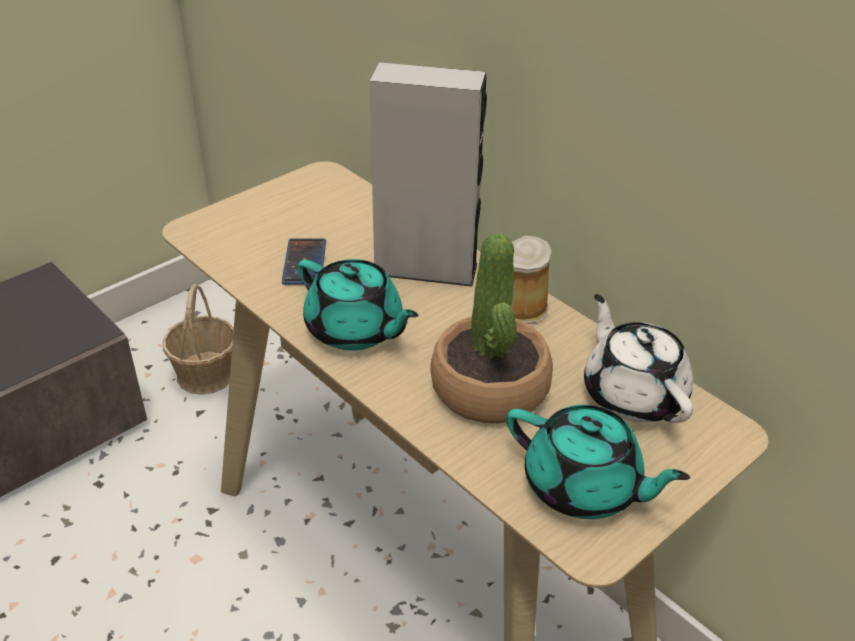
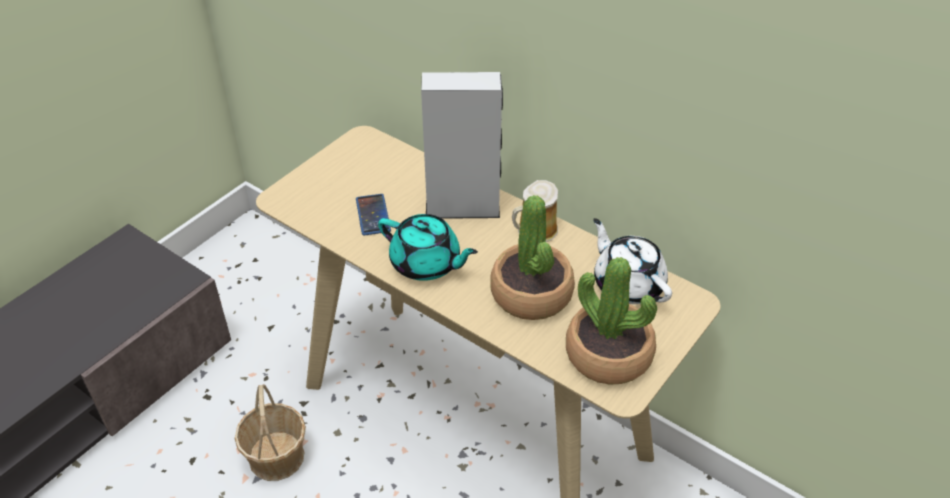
camera: 10 degrees left, 5 degrees up
(206, 374) = (266, 295): basket -> basket (277, 456)
(583, 487) = (608, 354): turquoise teapot -> potted plant

